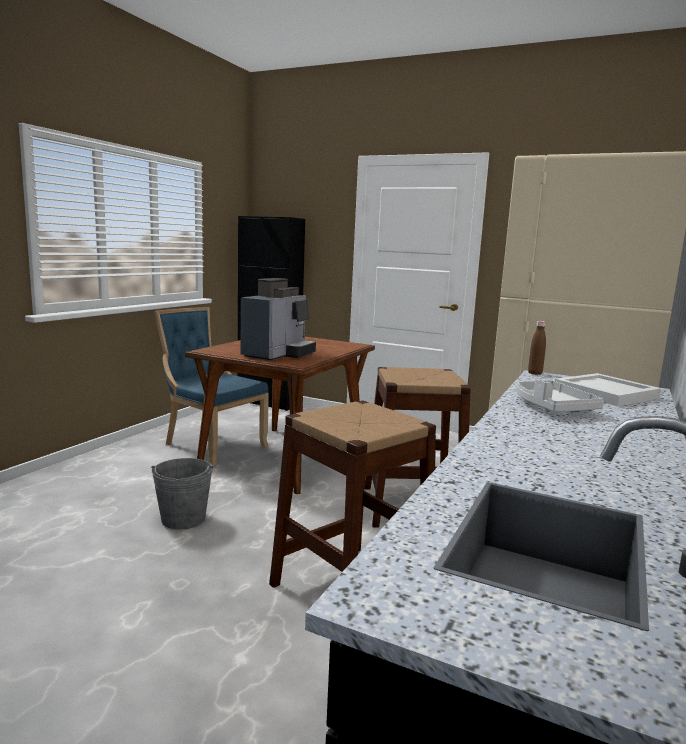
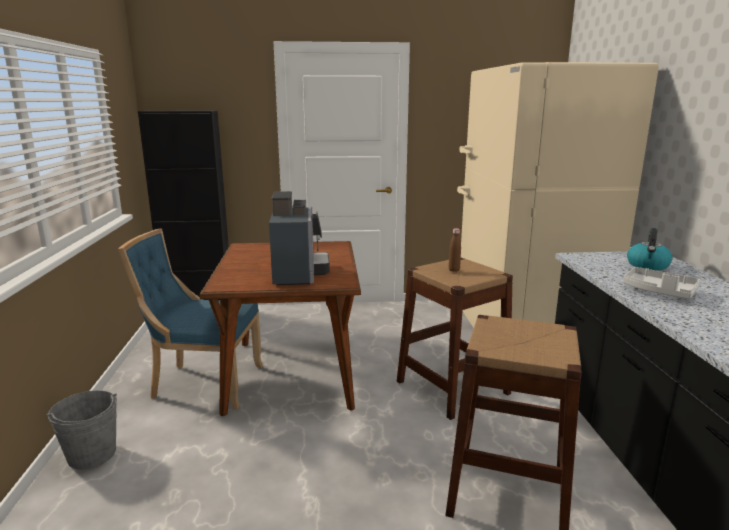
camera: 30 degrees left, 5 degrees up
(183, 519) = (284, 482): grey bucket -> grey bucket (92, 455)
(535, 373) = (570, 255): brown bottle -> brown bottle (454, 270)
(607, 393) = (648, 266): white tray -> kettle

